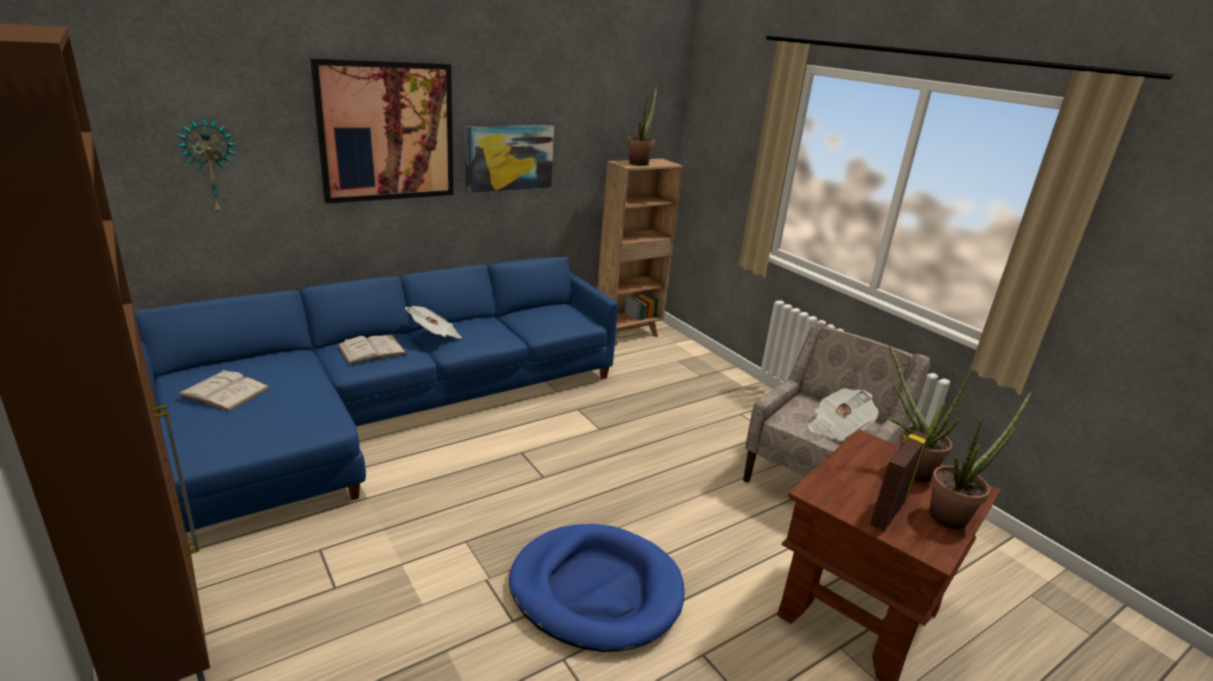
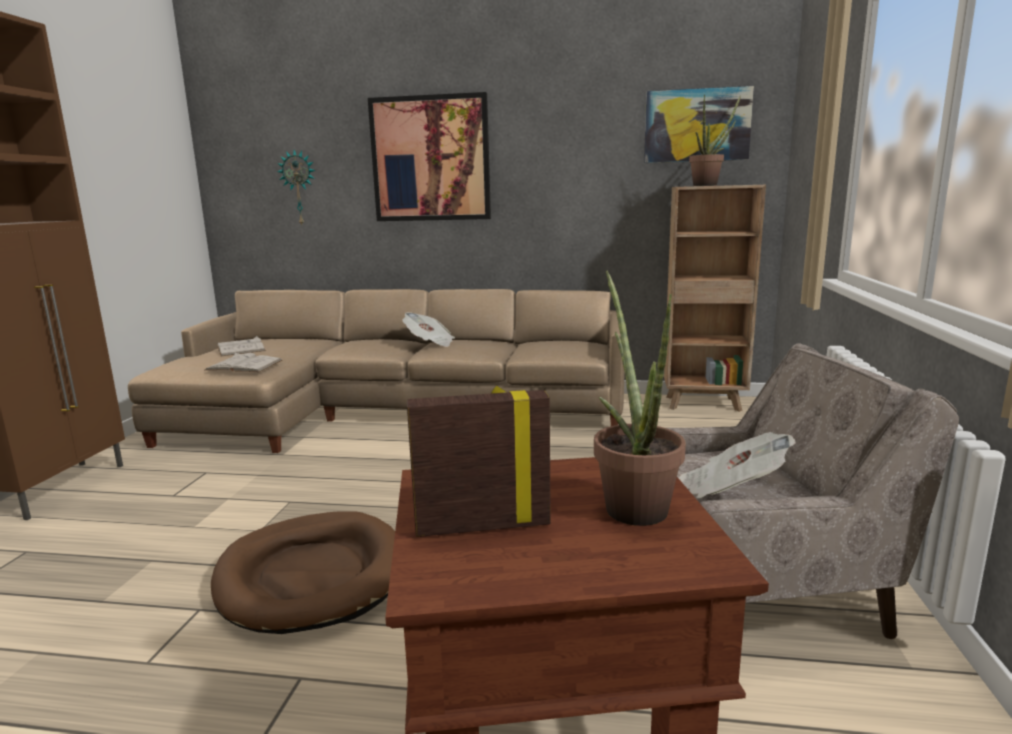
camera: 45 degrees right, 10 degrees down
(372, 350) = (369, 344): white book -> white book (244, 365)
(384, 414) = (383, 412): blue sofa -> beige sofa
(509, 158) = (552, 184): picture -> picture (697, 125)
(596, 590) = (313, 576): blue dog bed -> brown dog bed
(953, 515) = (577, 569): potted plant -> none

